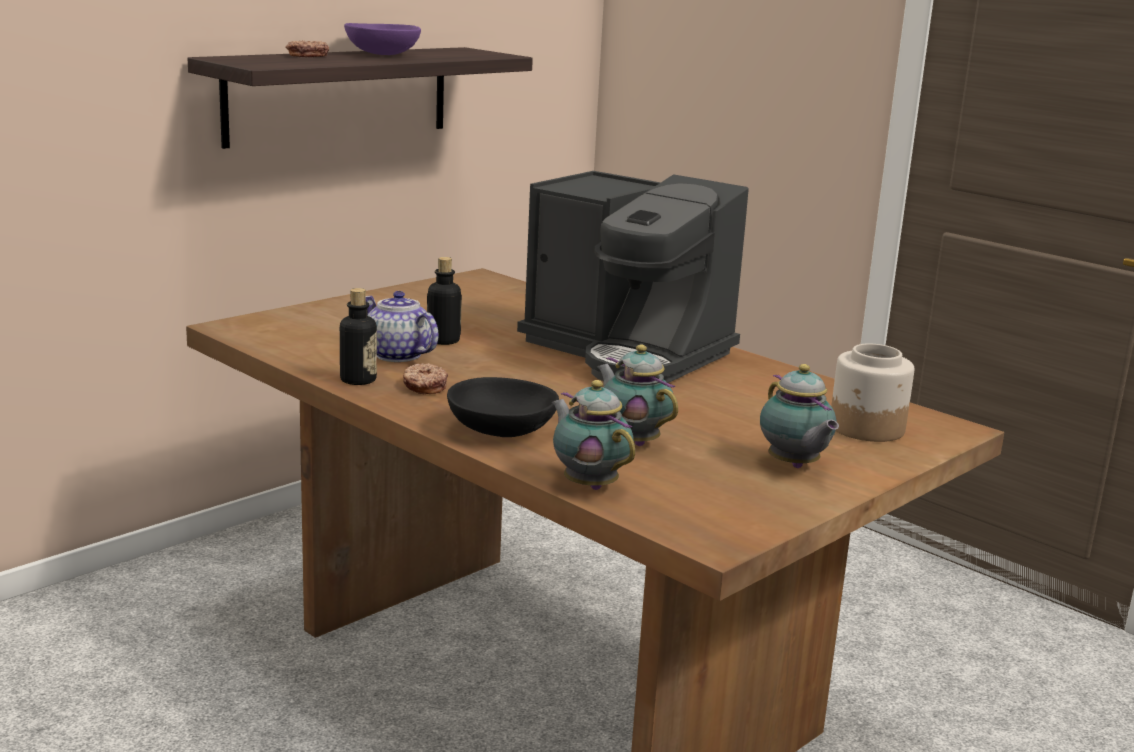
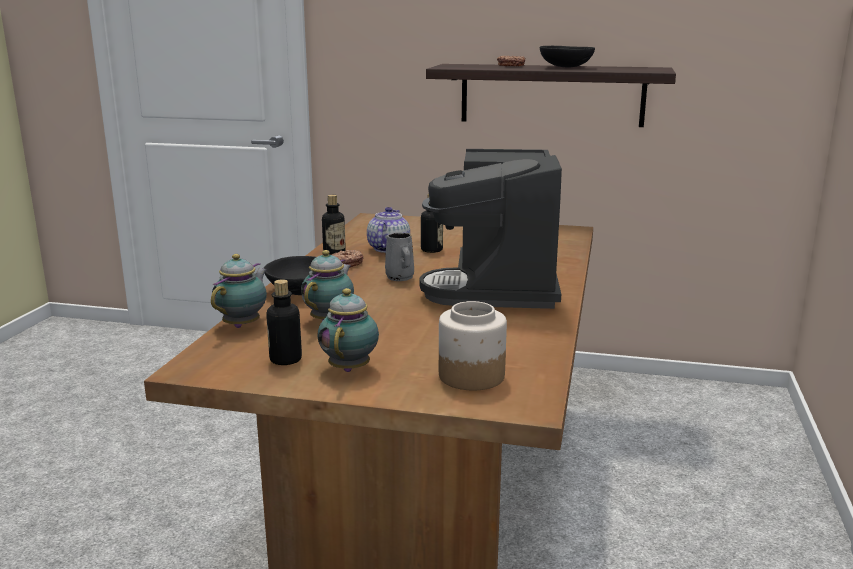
camera: 60 degrees right, 0 degrees up
(382, 54) = (565, 67): purple bowl -> black bowl
(530, 379) = (400, 278): none -> grey mug
(738, 488) = (285, 359): none -> bottle
(794, 466) = (350, 367): teapot -> teapot turned 150 degrees clockwise

